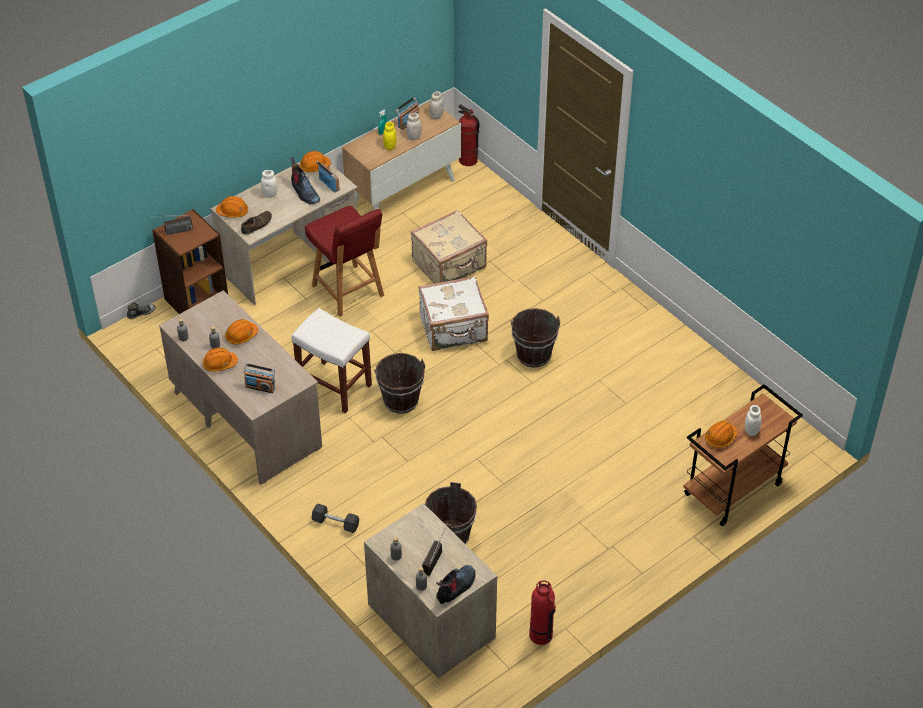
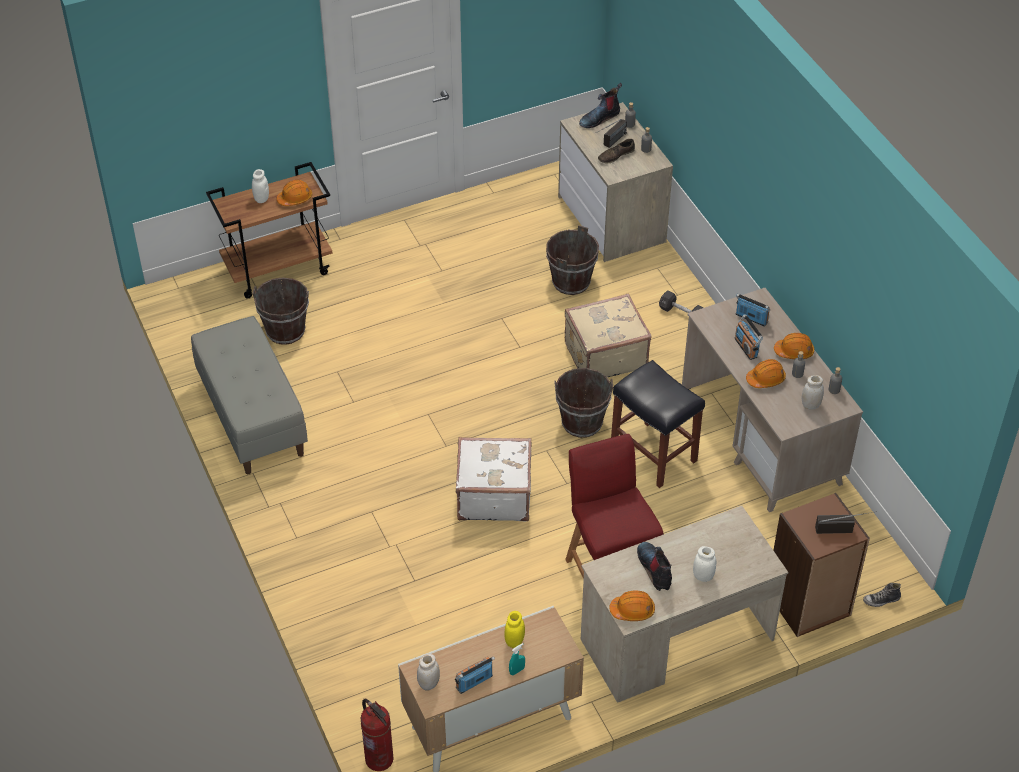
camera: 165 degrees left, 0 degrees up
(233, 212) = (757, 559): orange hard hat -> none
(257, 225) = (728, 531): brown shoe -> brown shoe (616, 155)
(329, 184) = (619, 575): radio -> radio (746, 347)
(335, 386) = (652, 454): white stool -> black stool
(414, 137) = (475, 651): white jar -> white jar (810, 405)
(450, 265) = (467, 585): beige suitcase -> beige suitcase (604, 355)
(533, 355) = (413, 444): brown bucket -> brown bucket (286, 331)
(541, 635) = (517, 191): fire extinguisher -> none
(674, 351) = (251, 417): none -> grey bench

